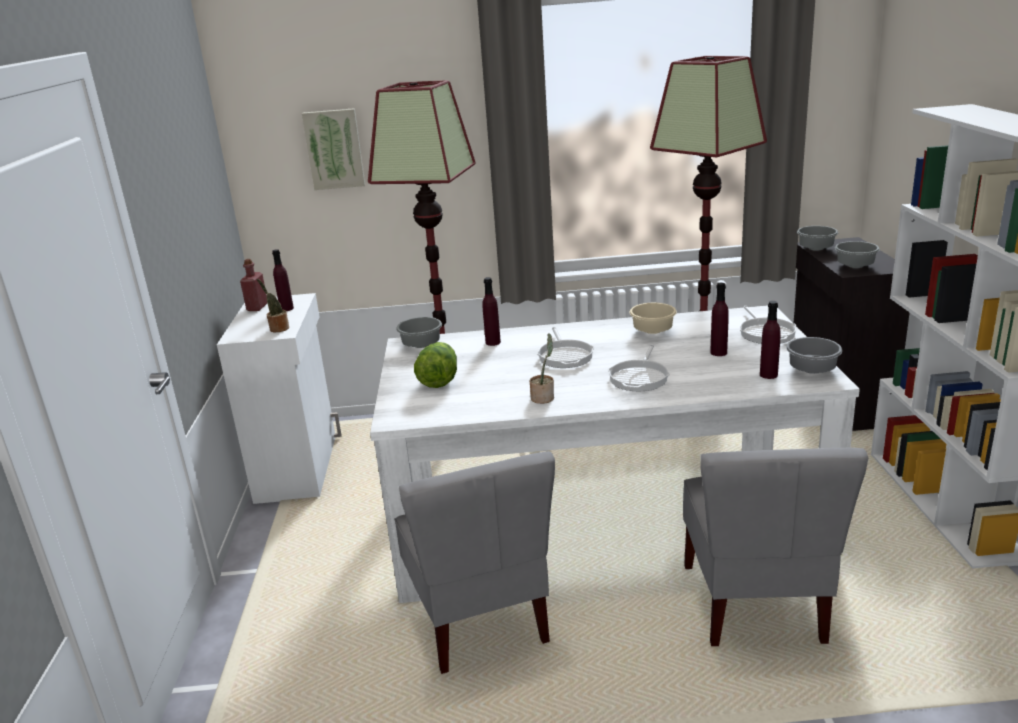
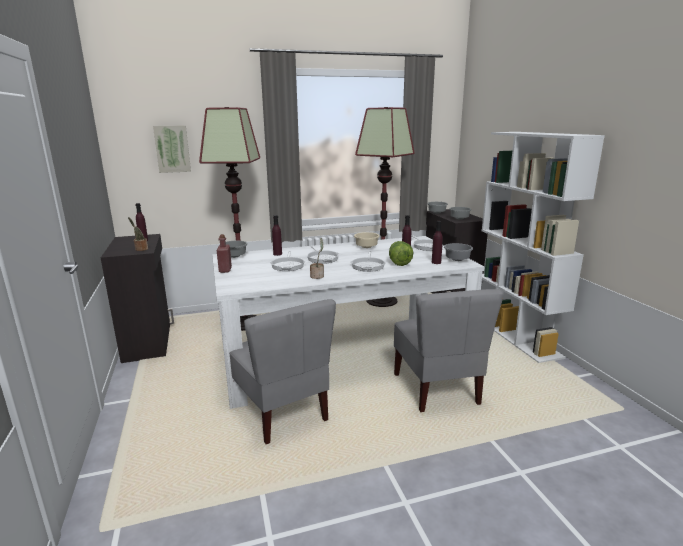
camera: 15 degrees left, 5 degrees down
(257, 307) = (123, 240): red bottle -> red bottle (225, 270)
(299, 467) = (149, 341): white cabinet -> black cabinet
(439, 380) = (251, 271): lettuce -> lettuce (399, 263)
(502, 370) = (288, 265): none -> frying pan

